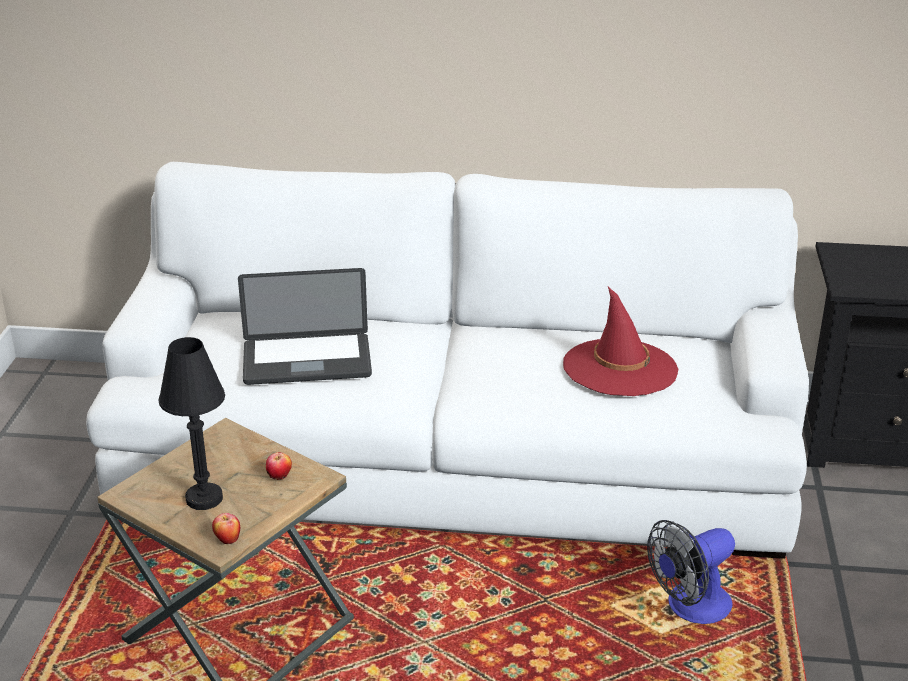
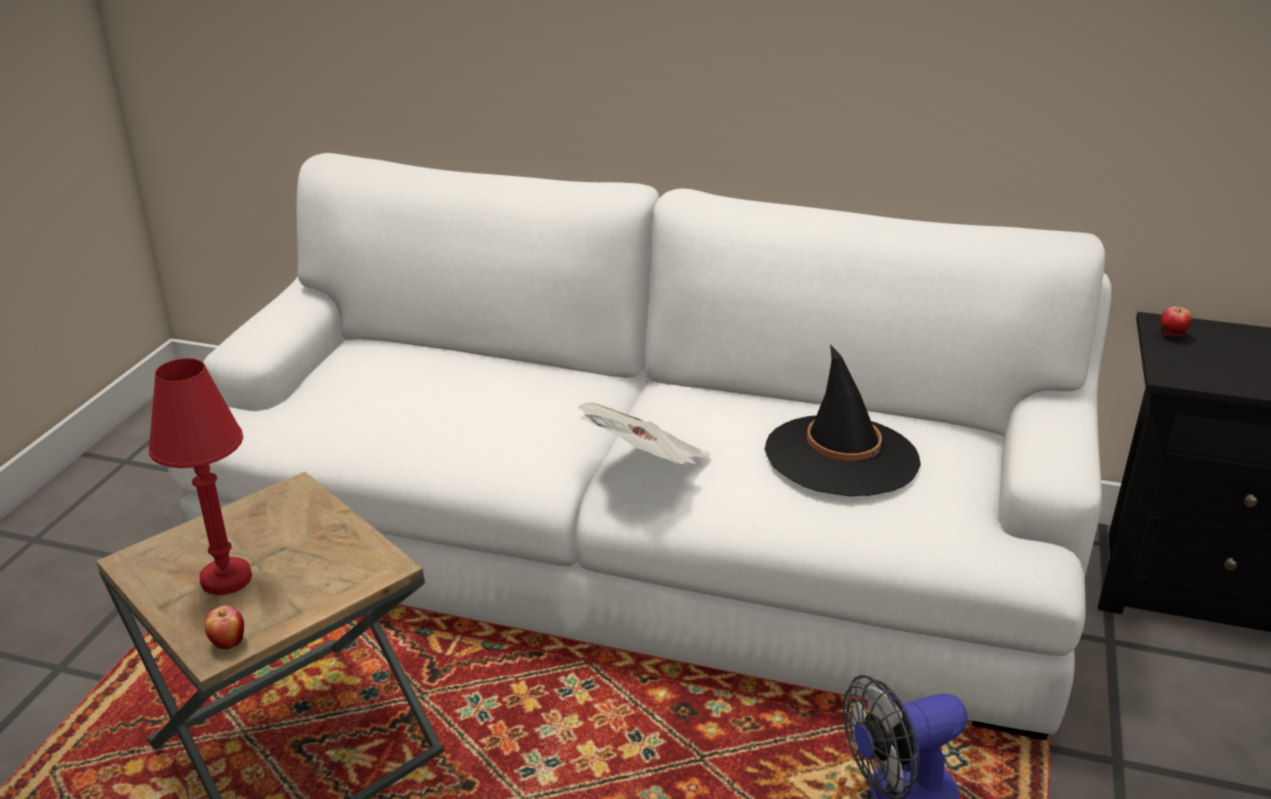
camera: 10 degrees right, 0 degrees up
(204, 498) = (226, 579): black table lamp -> red table lamp
(279, 478) = (335, 561): apple -> apple (1172, 336)
(307, 361) = (442, 409): laptop -> none
(478, 388) = (645, 464): none -> newspaper
(620, 368) = (841, 456): red hat -> black hat

